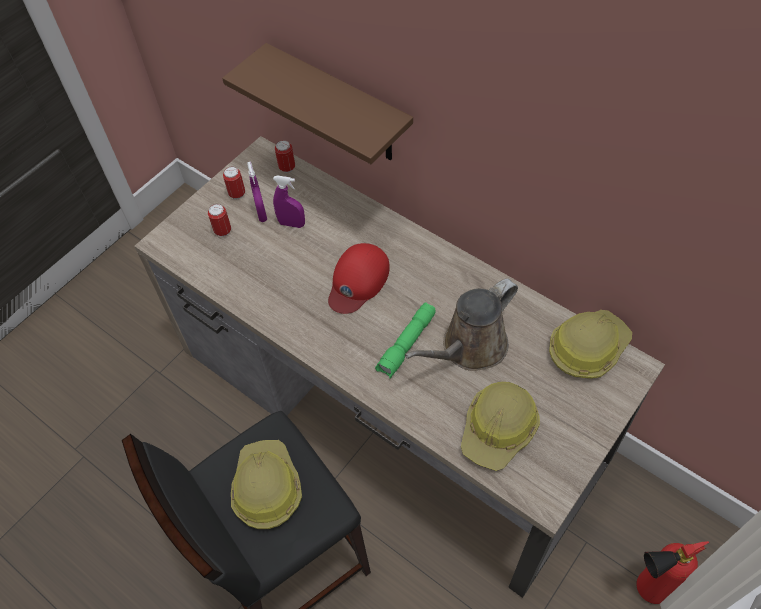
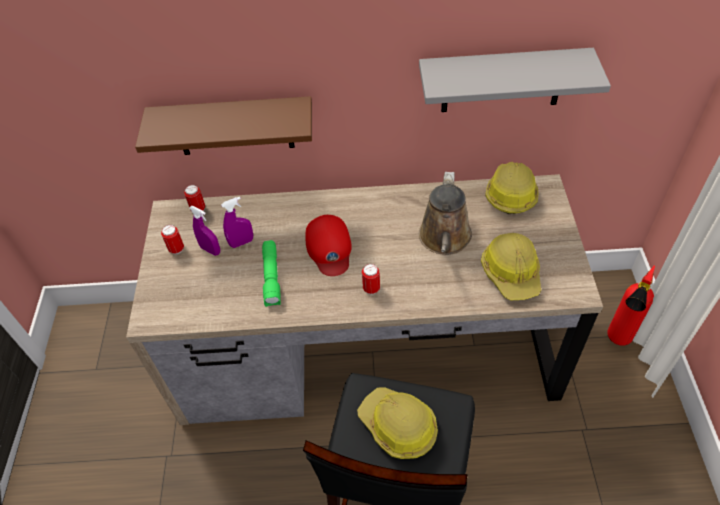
camera: 40 degrees left, 5 degrees down
(223, 231) = (192, 280): can -> can (371, 288)
(407, 345) = (404, 264): green flashlight -> green flashlight (272, 278)
(618, 217) = (502, 81): none -> grey shelf

